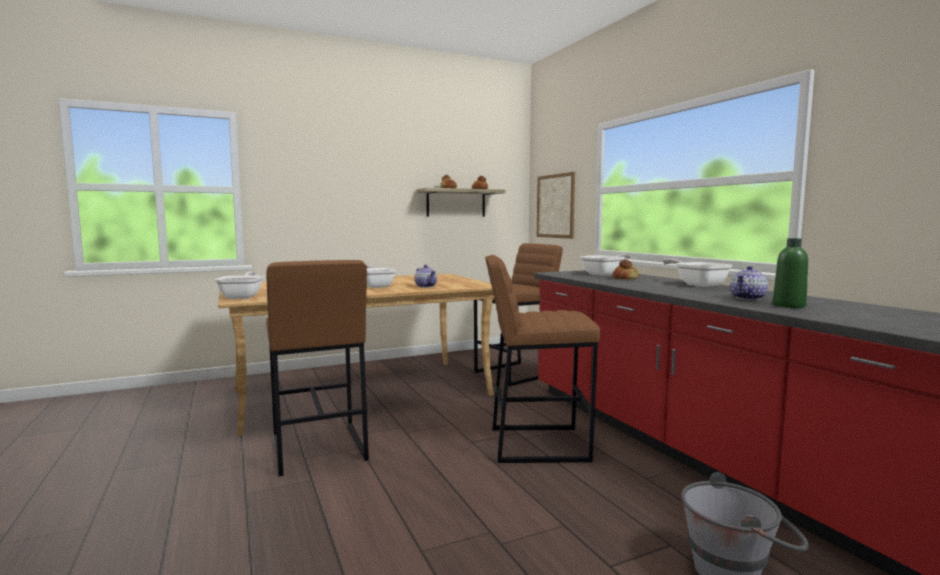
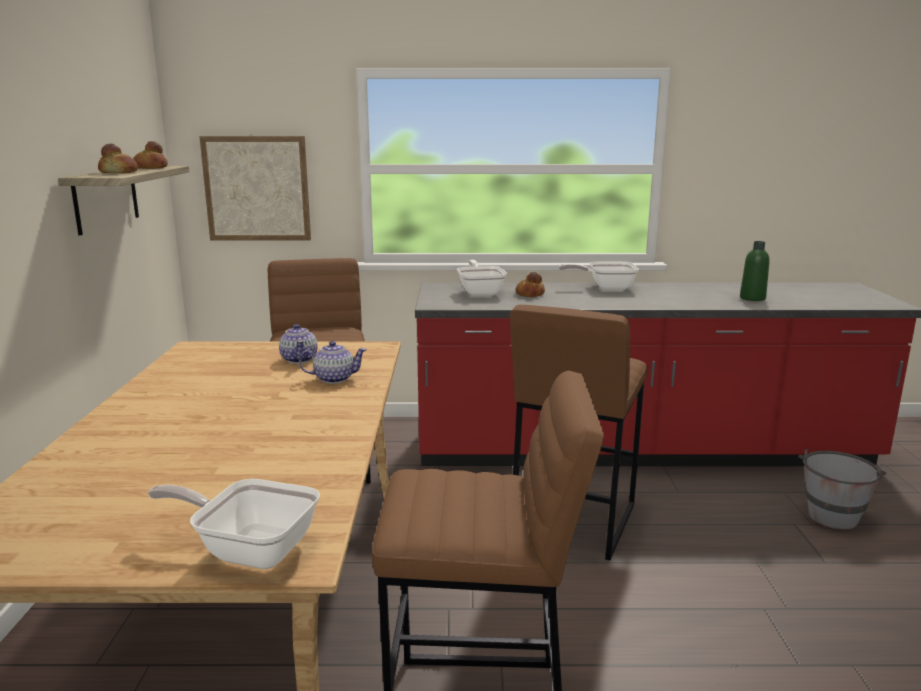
camera: 65 degrees left, 10 degrees up
(376, 286) = (273, 409): frying pan -> none
(748, 298) = (706, 297): teapot -> teapot (299, 359)

